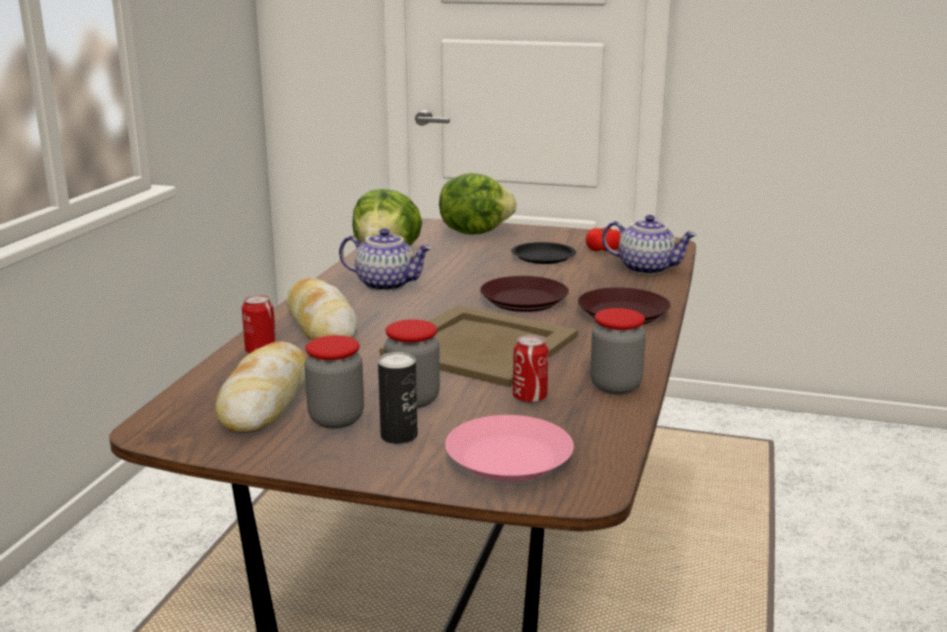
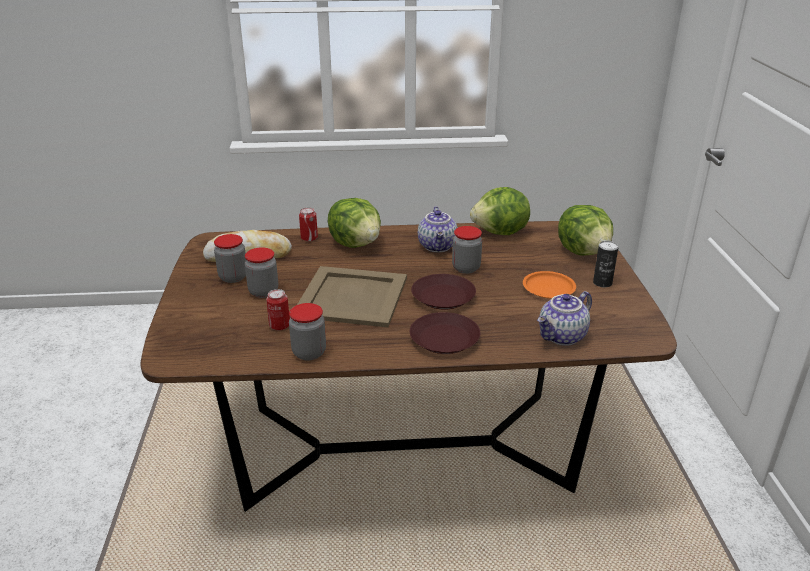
camera: 70 degrees right, 10 degrees up
(320, 324) = (356, 243): bread -> lettuce
(399, 436) = (218, 297): can -> can (602, 283)
(461, 281) = (466, 268): none -> jar
(508, 459) = (199, 332): pink plate -> none
(543, 257) = (548, 288): black plate -> orange plate
(603, 249) = (596, 310): tomato -> none
(647, 269) = (562, 337): teapot -> teapot turned 45 degrees clockwise

